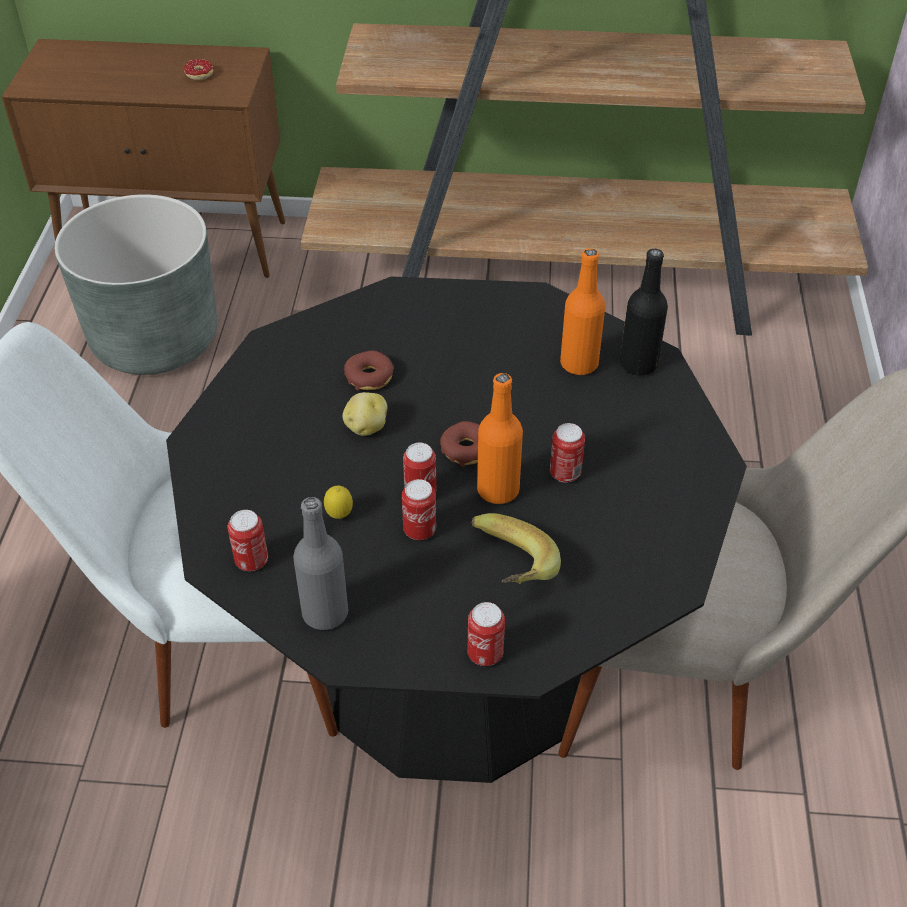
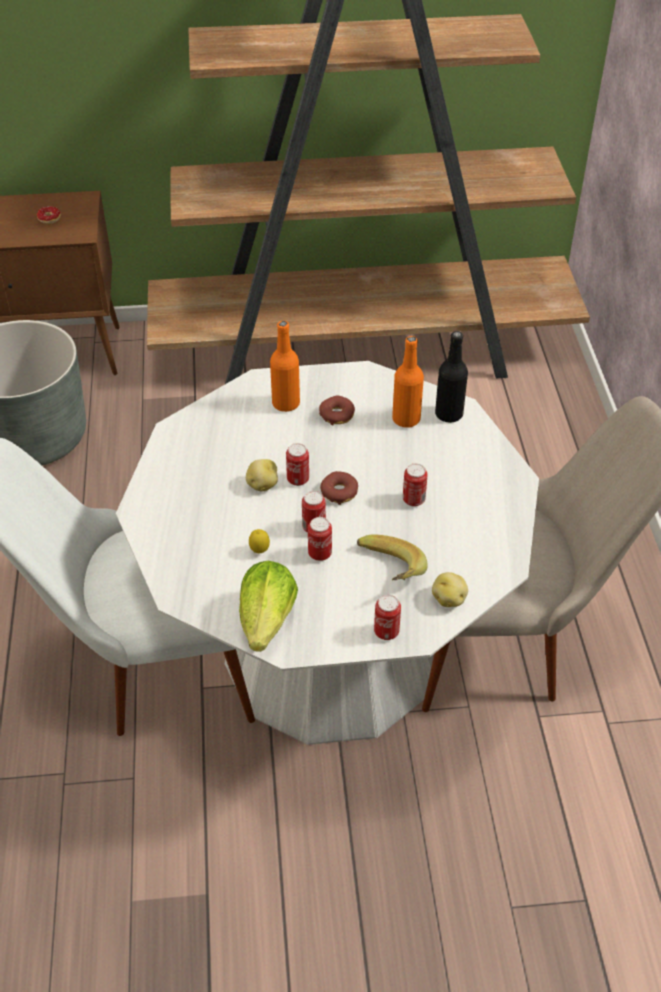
camera: 10 degrees left, 0 degrees up
(251, 561) = (204, 591): can -> can (298, 479)
(325, 613) = (267, 620): grey bottle -> lettuce
(369, 377) = (255, 447): donut -> donut (337, 415)
(453, 660) = (330, 654): black dining table -> white dining table
(498, 490) = (369, 518): orange bottle -> orange bottle (286, 403)
(584, 619) = (449, 599): none -> potato

